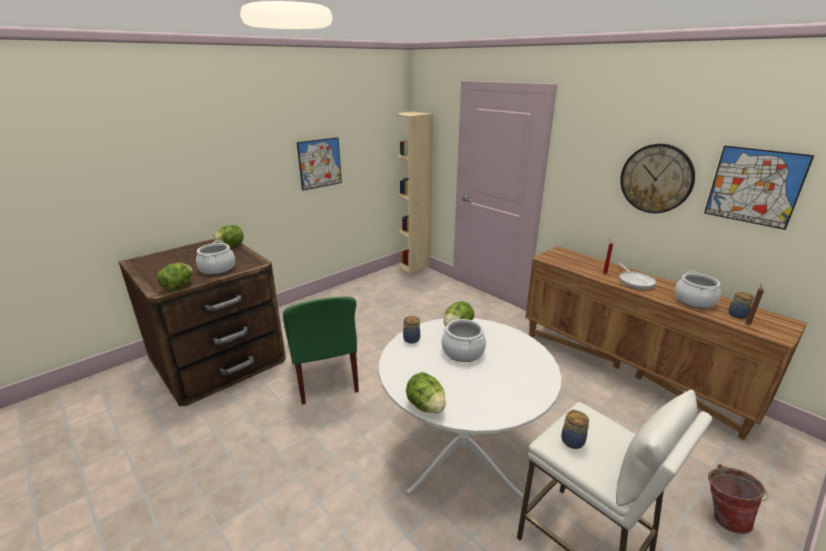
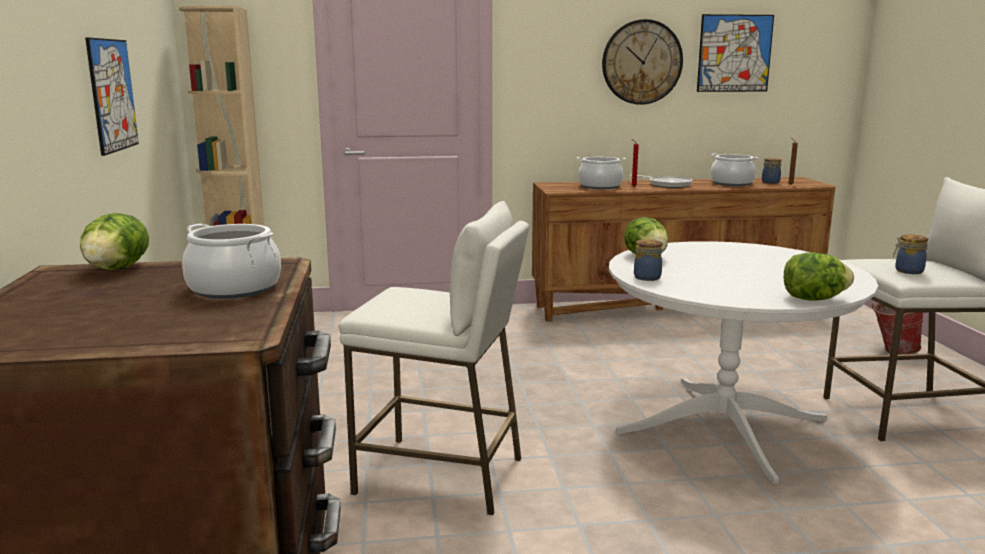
camera: 55 degrees left, 10 degrees down
(178, 286) = (257, 321): lettuce -> none
(325, 378) = (441, 475): green chair -> white stool
(462, 351) = (708, 266): cooking pot -> cooking pot (600, 186)

